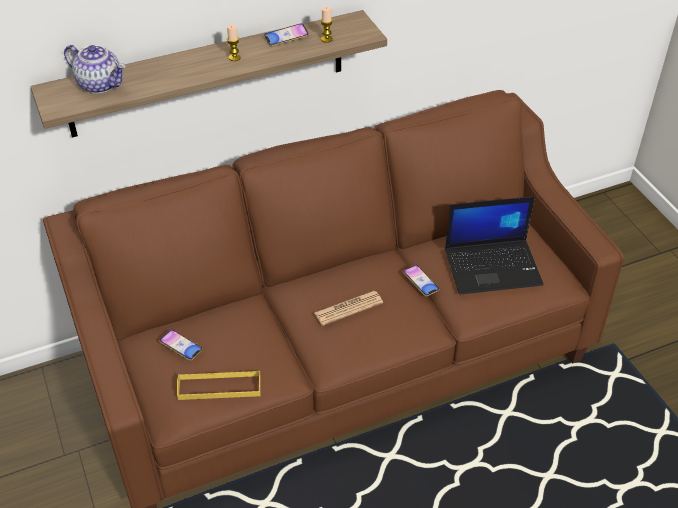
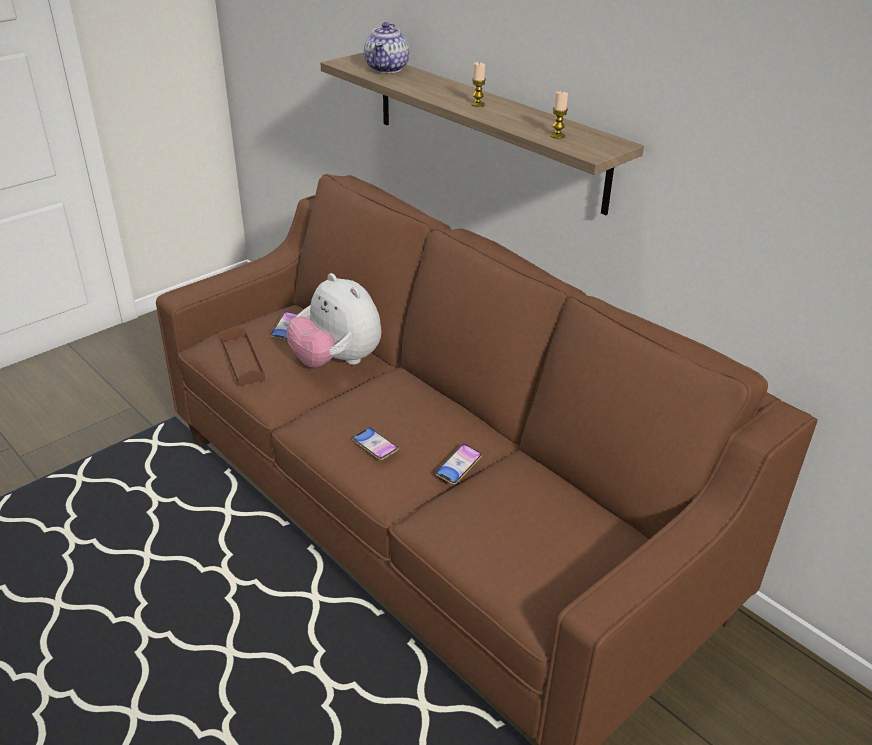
camera: 70 degrees right, 10 degrees down
(219, 387) = (242, 360): yellow tray -> brown tray
(249, 323) = (337, 361): none -> plush toy
(286, 38) = (539, 119): phone -> phone (375, 446)
(348, 308) = (383, 417): newspaper -> none
(493, 266) = (522, 525): laptop -> none

